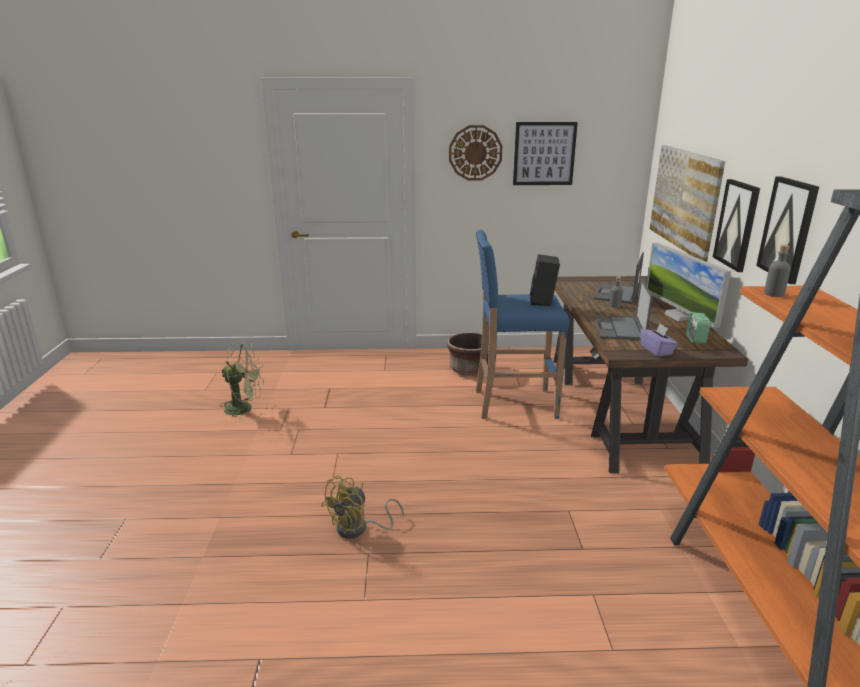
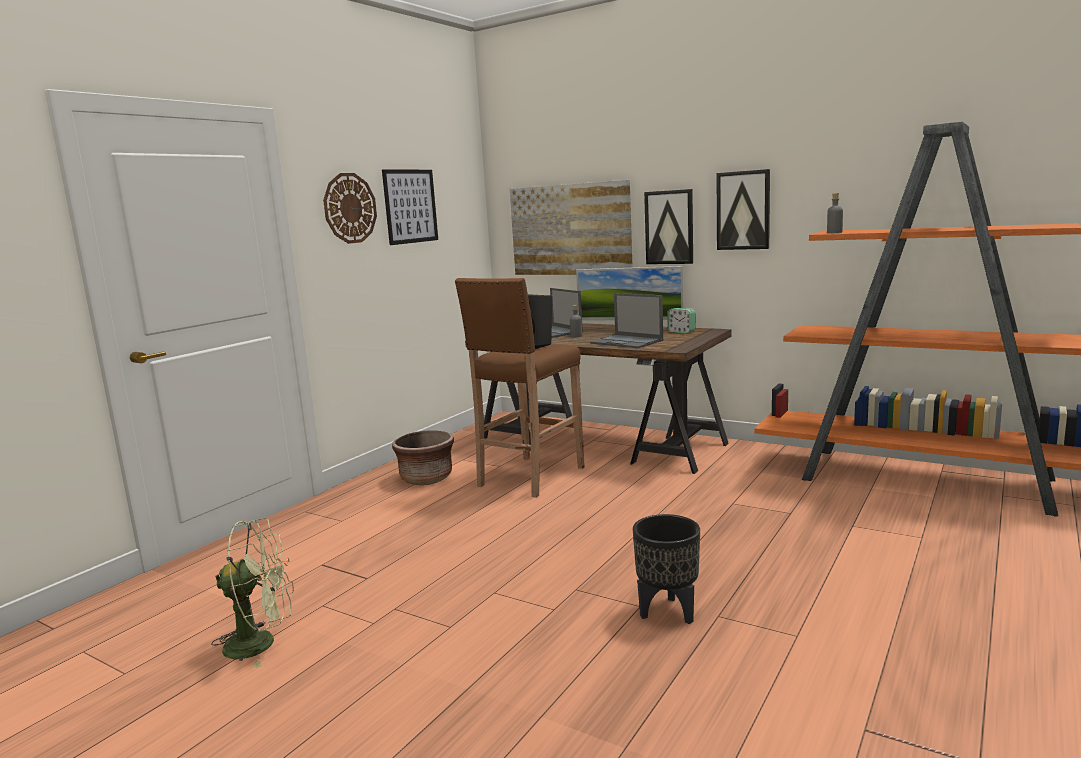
camera: 55 degrees left, 10 degrees down
(244, 408) = (261, 643): green fan -> green fan turned 45 degrees clockwise
(358, 529) = (668, 612): yellow fan -> black planter
(513, 403) = (529, 477): blue stool -> brown stool
(656, 350) = (687, 341): purple tissue box -> none

